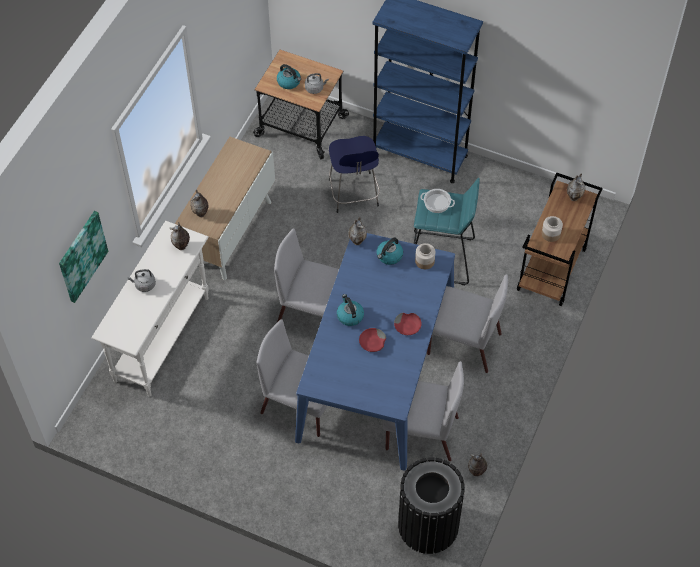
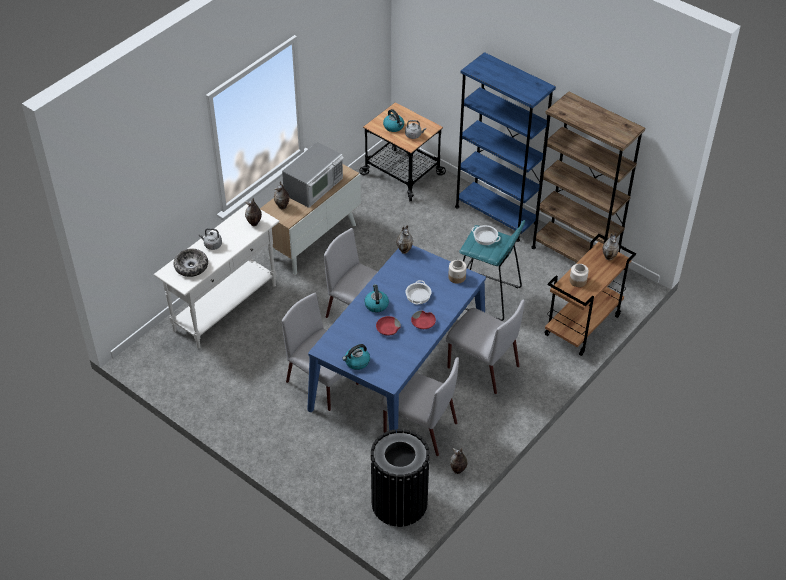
camera: 15 degrees right, 10 degrees down
(82, 256) = (159, 198): picture -> none
(131, 318) = (191, 266): none -> bowl
(228, 179) = (314, 186): none -> microwave
(354, 194) = (428, 233): blue stool -> none
(389, 256) = (427, 267): kettle -> kettle (357, 362)
(390, 293) = (418, 295): none -> cooking pot
(518, 187) = (574, 256): none -> brown bookcase

